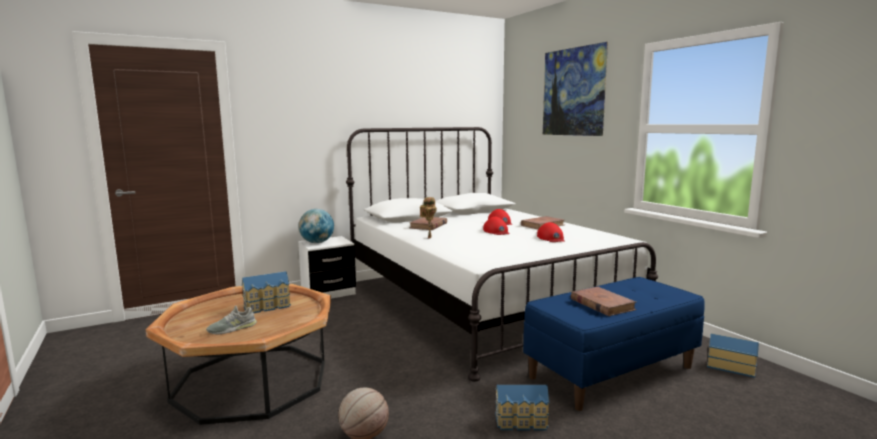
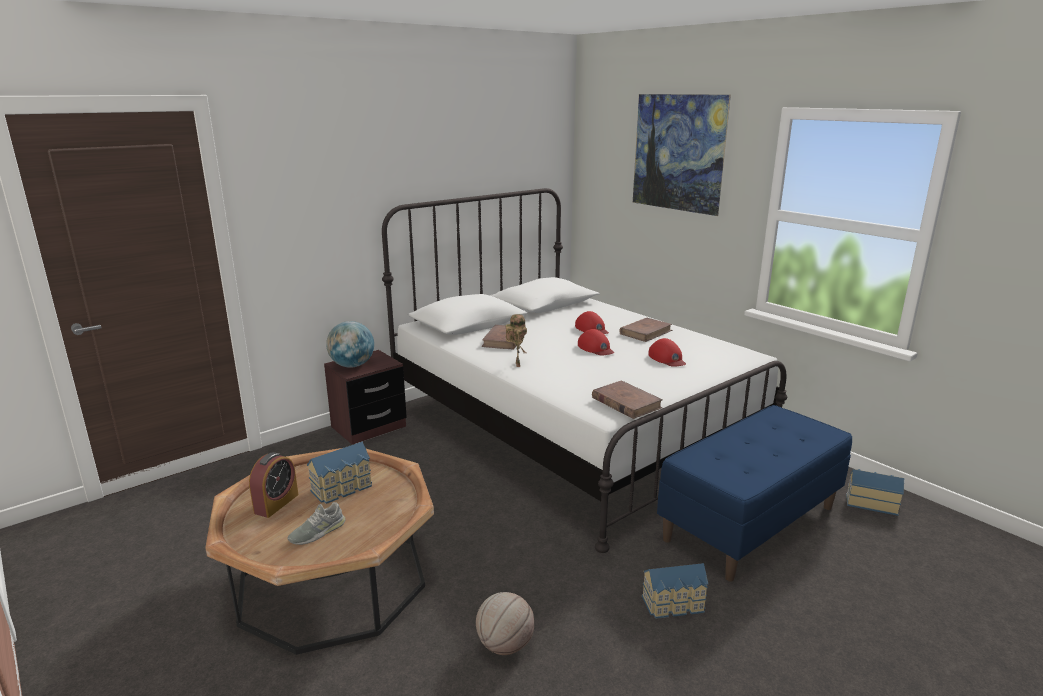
camera: 10 degrees left, 10 degrees up
(214, 311) = (276, 503): none -> alarm clock
(328, 293) = (369, 427): white nightstand -> brown nightstand
(602, 304) = (749, 456): brown book -> brown book (626, 403)

